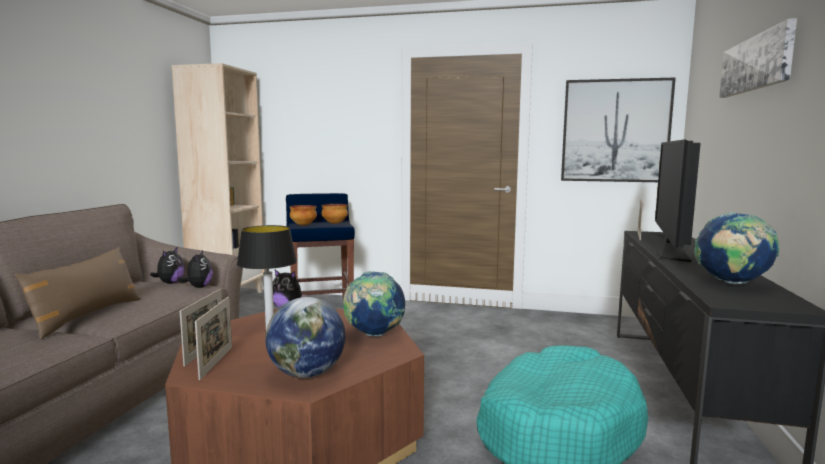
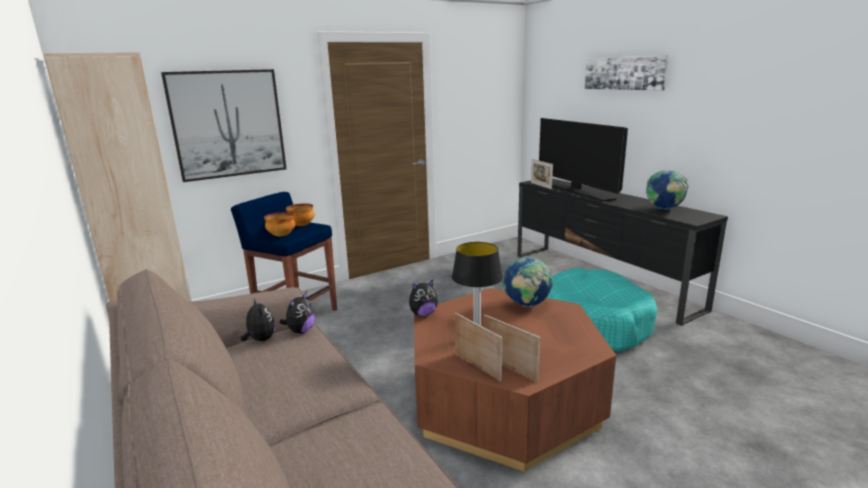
camera: 45 degrees left, 10 degrees up
(87, 316) = (310, 399): brown pillow -> none
(198, 287) = (301, 331): plush toy -> plush toy turned 75 degrees clockwise
(306, 374) = (570, 344): globe -> none
(615, 131) = (486, 106): picture -> picture (228, 124)

